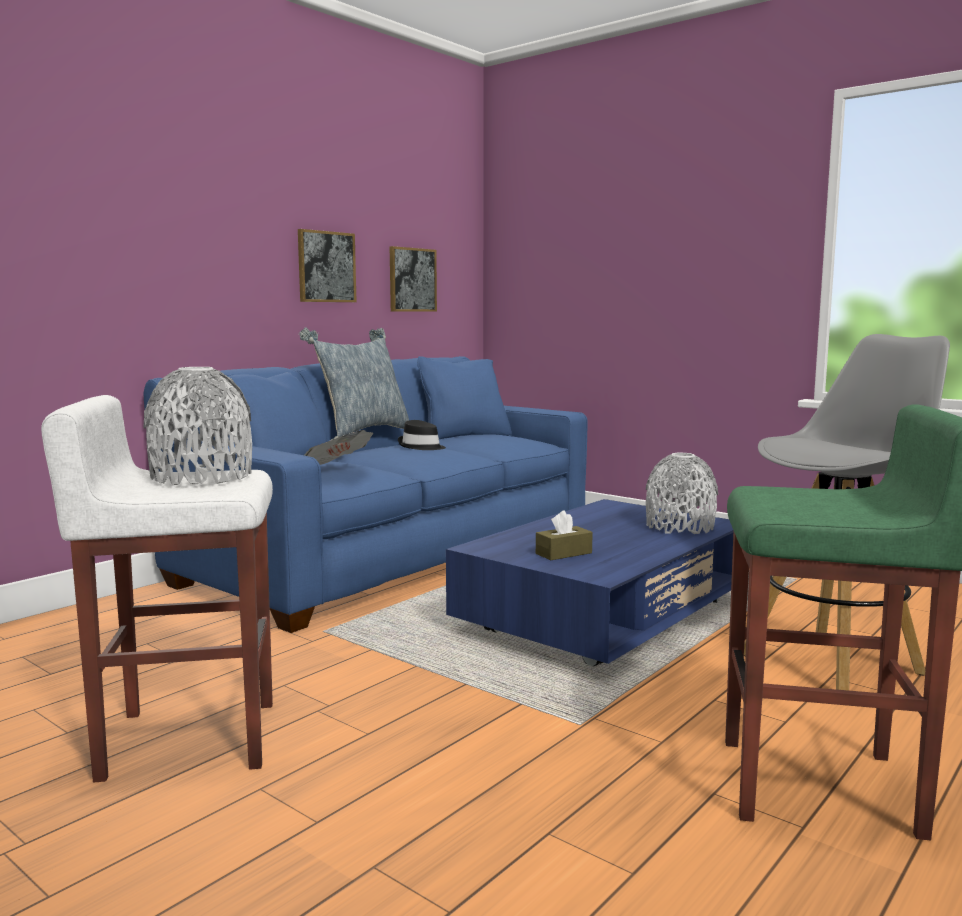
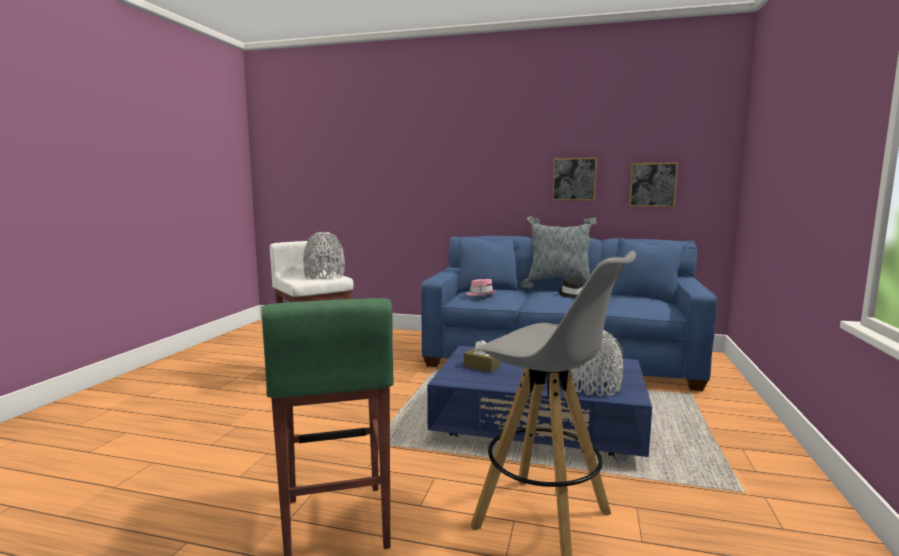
camera: 65 degrees right, 0 degrees up
(335, 470) = (480, 294): newspaper -> pink hat

